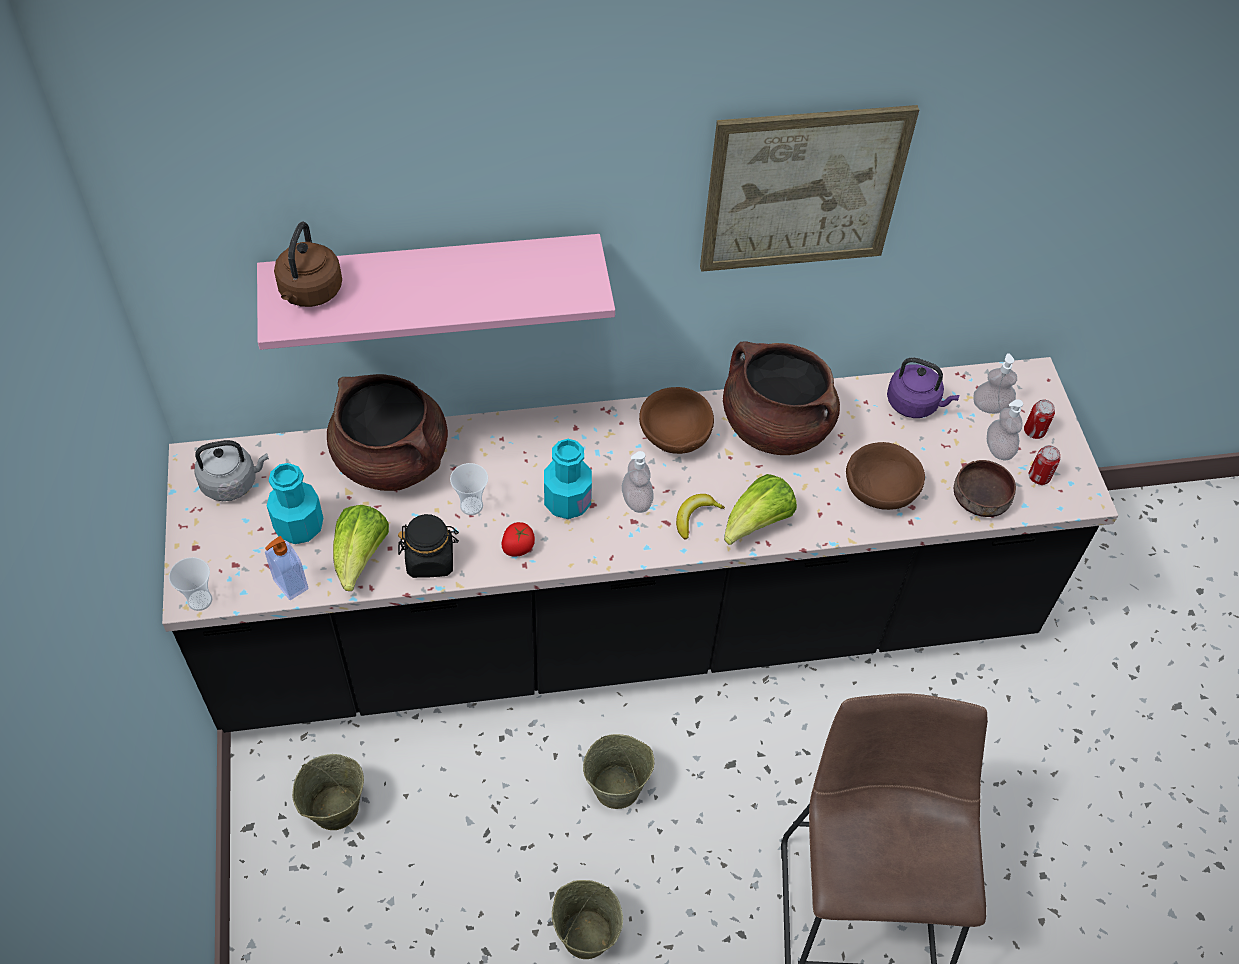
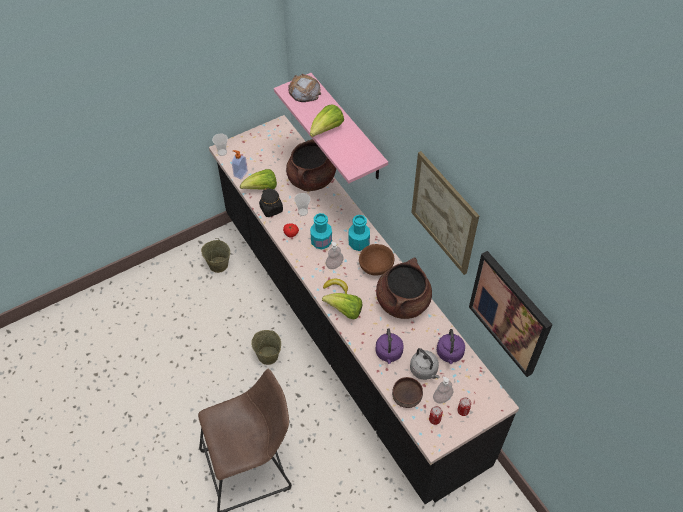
camera: 70 degrees right, 0 degrees up
(232, 482) = (276, 139): grey kettle -> grey kettle (424, 370)
(299, 526) = (267, 165): turquoise bottle -> turquoise bottle (359, 243)
(310, 293) = (304, 91): brown kettle -> bread
(452, 295) = (326, 130): none -> lettuce
(585, 934) = (200, 367): beige bucket -> none
(880, 491) = (389, 353): brown bowl -> purple kettle
(990, 406) = (467, 387): soap dispenser -> none
(1010, 218) = (510, 313): none -> picture

